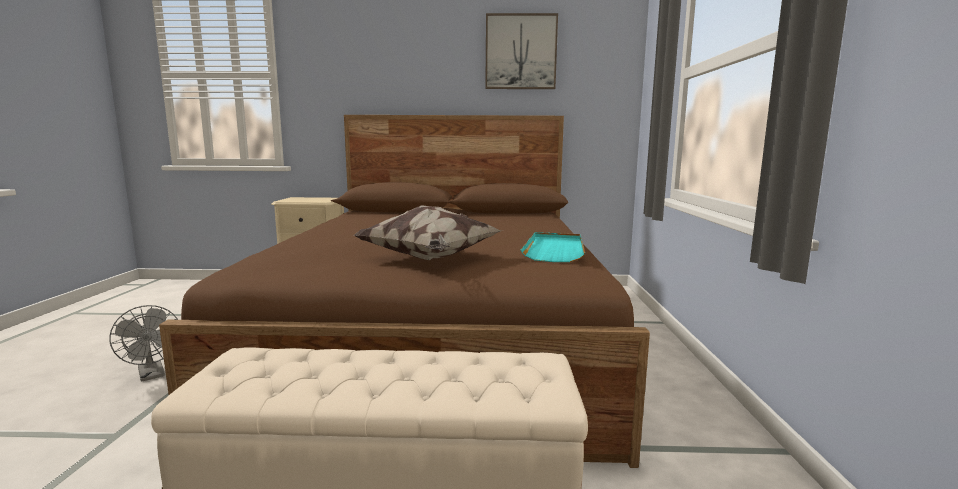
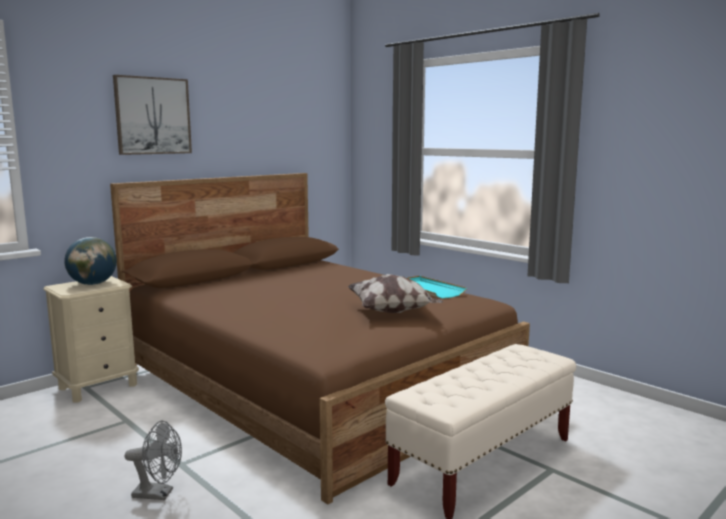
camera: 45 degrees left, 0 degrees up
(313, 199) = (92, 284): none -> globe
(520, 52) = (268, 117): picture -> picture (153, 116)

